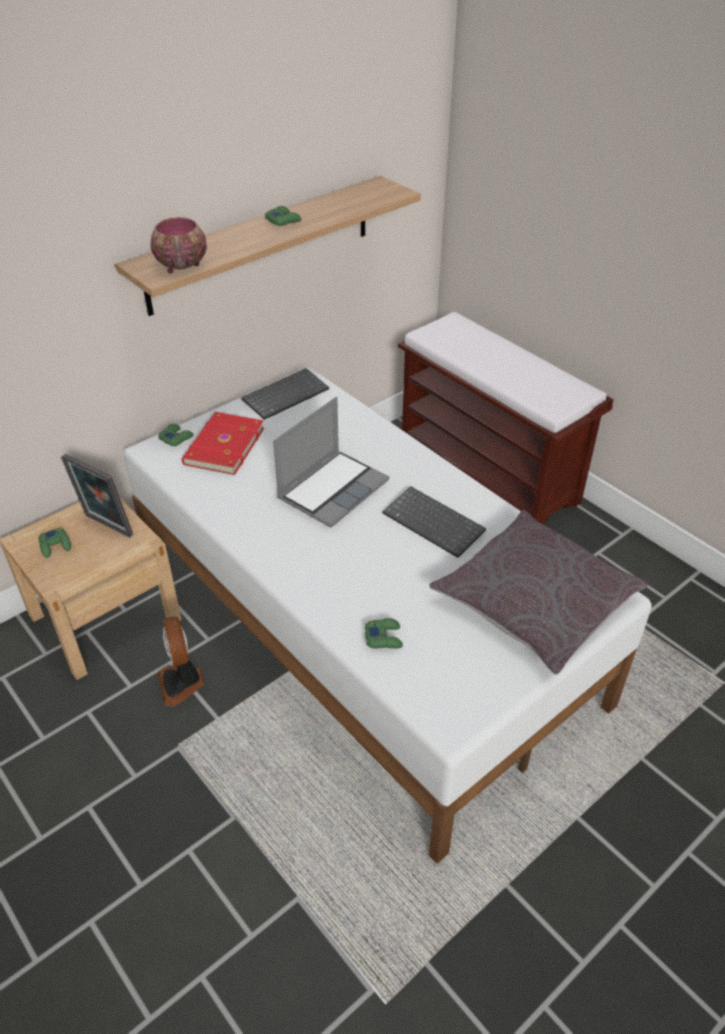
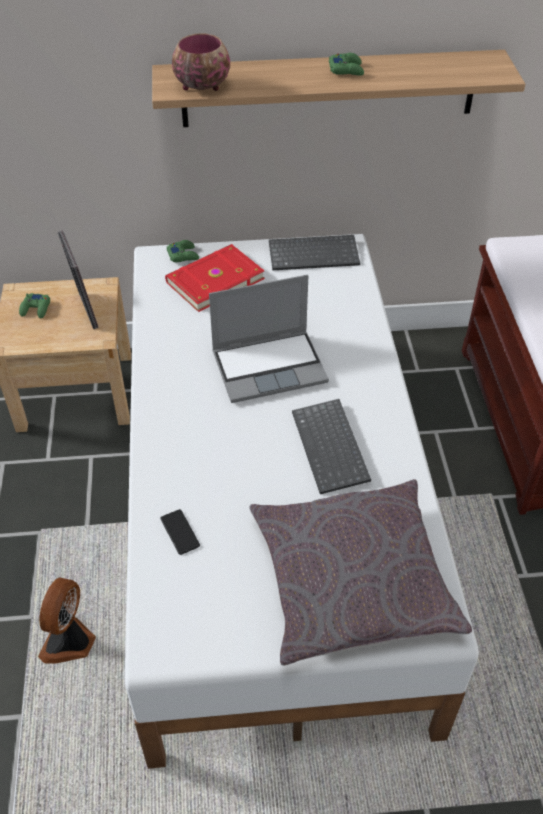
camera: 35 degrees right, 5 degrees up
(182, 683) = (86, 479): fan -> fan (70, 642)
(384, 637) = (180, 532): green game controller -> phone

